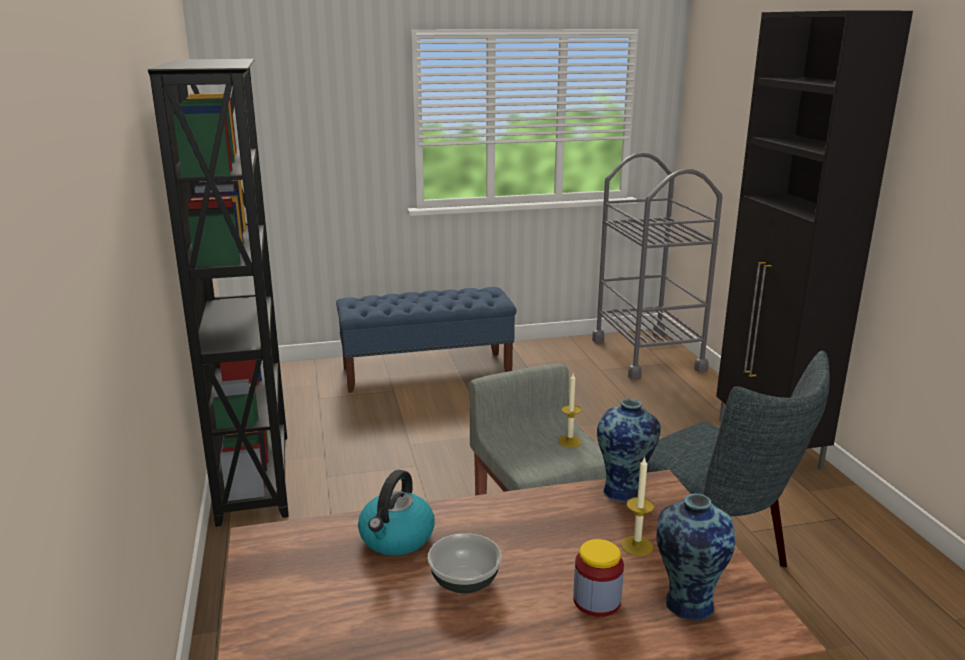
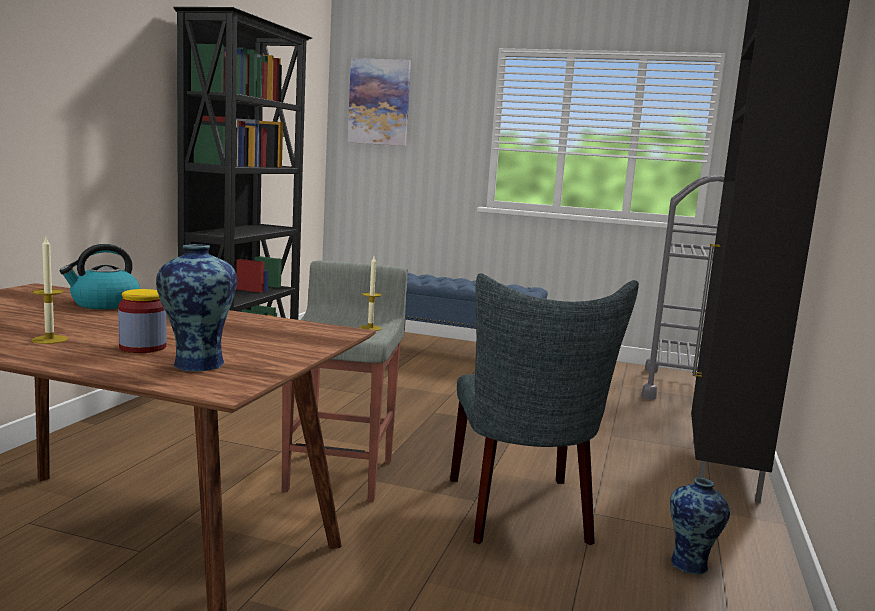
camera: 30 degrees right, 10 degrees down
(269, 100) = (379, 102): none -> picture
(465, 581) = (91, 322): bowl -> none
(624, 491) = (308, 327): vase -> vase (691, 565)
(636, 546) = (242, 342): candle -> candle (49, 339)

